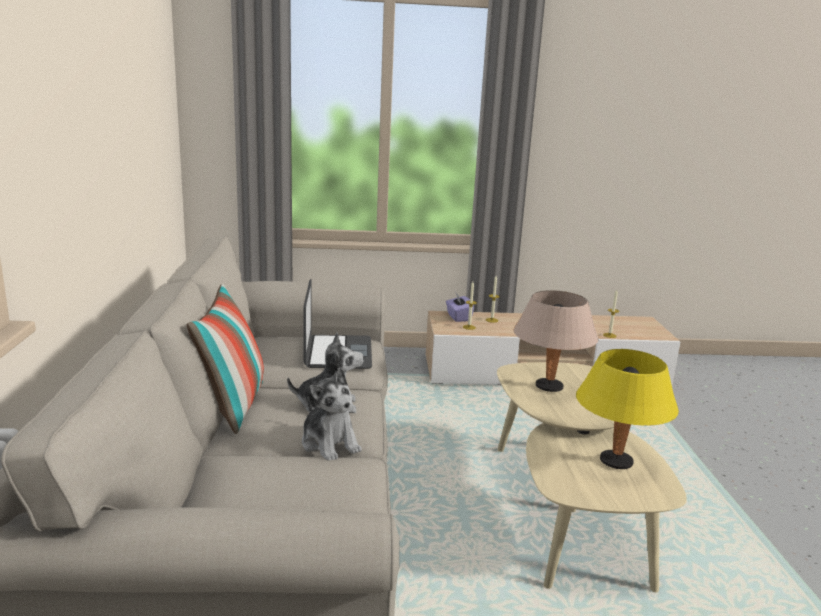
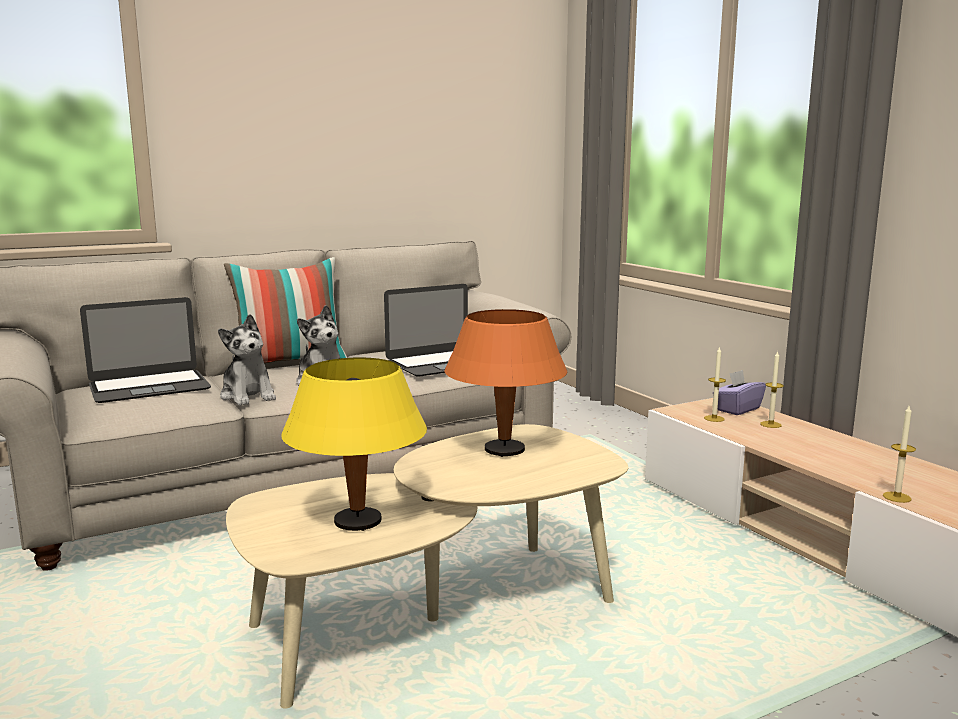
camera: 65 degrees right, 5 degrees down
(256, 486) = (149, 386): none -> laptop
(329, 444) = (248, 396): plush toy -> plush toy turned 60 degrees counterclockwise
(548, 387) = (504, 451): beige table lamp -> orange table lamp

